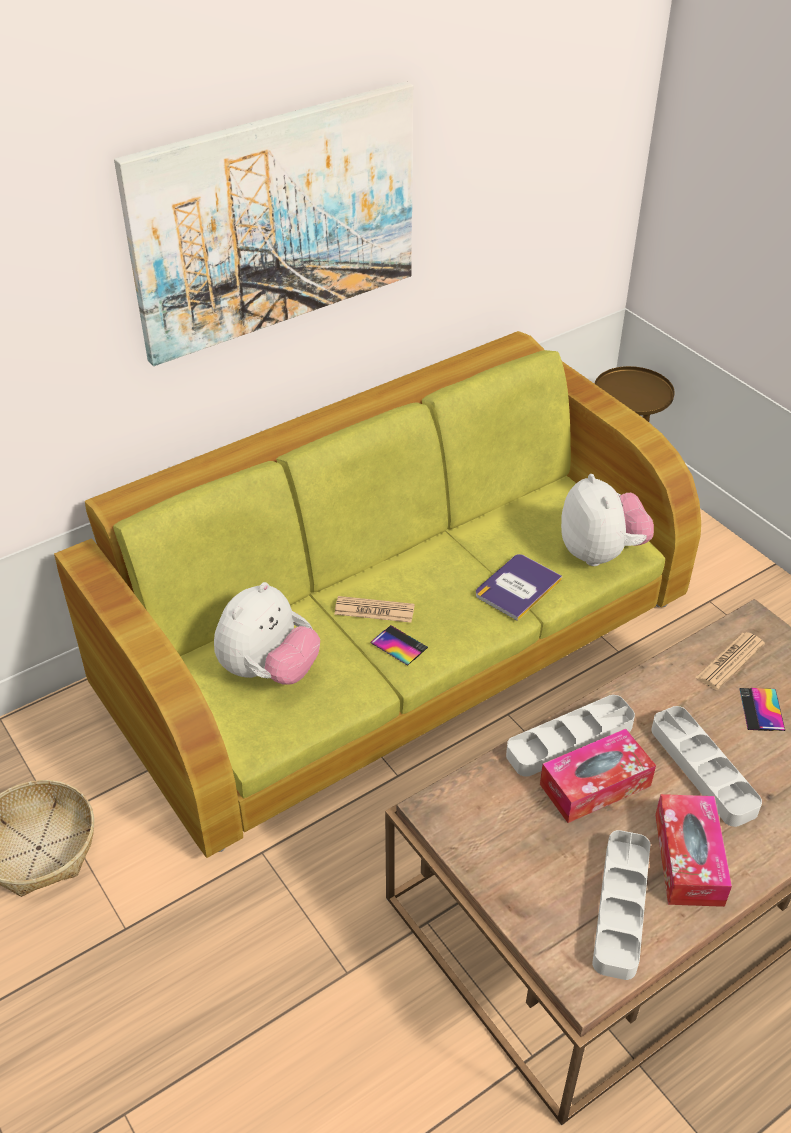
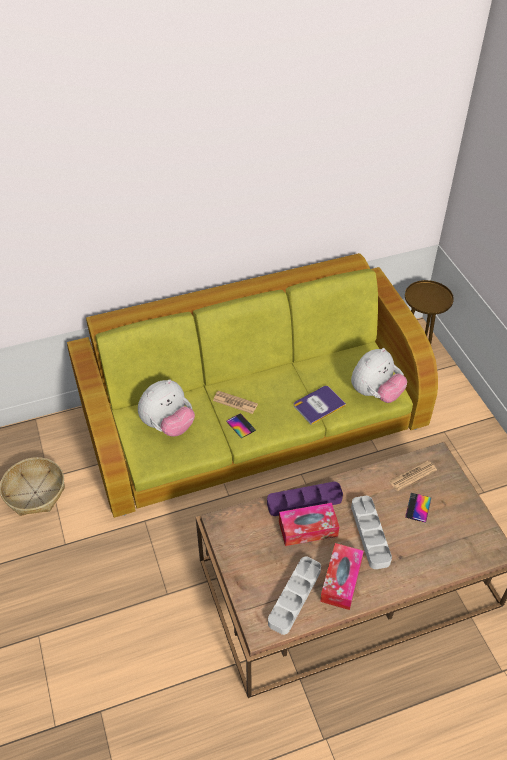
camera: 15 degrees right, 5 degrees up
(276, 221) = (205, 184): picture -> none
(569, 740) = (304, 501): grey tray -> purple tray
(600, 553) = (375, 393): plush toy -> plush toy turned 45 degrees clockwise

